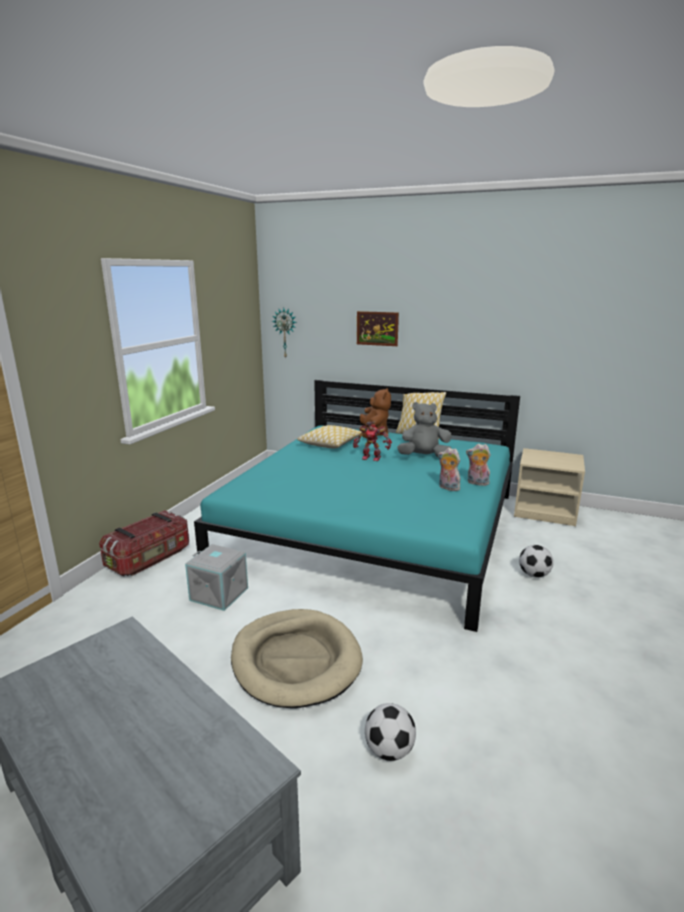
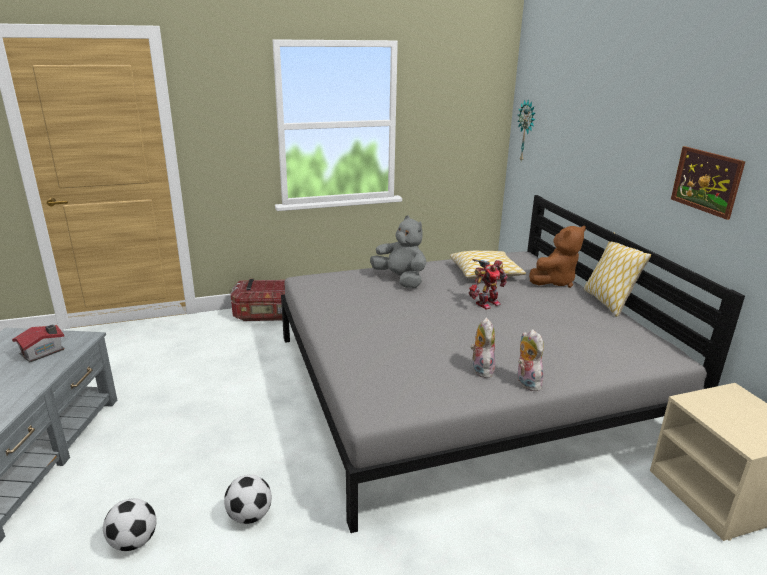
camera: 50 degrees right, 5 degrees up
(110, 667) = (43, 352): none -> toy house
(220, 593) = (259, 364): grey storage box -> none
(296, 660) = (208, 441): beige dog bed -> none
(371, 457) = (486, 303): toy robot -> toy robot turned 105 degrees counterclockwise
(374, 527) = (463, 385): turquoise bed -> grey bed
(377, 328) = (603, 143): picture -> picture (706, 181)
(424, 457) = (541, 327): grey plush toy -> grey plush toy (400, 280)
(534, 575) = (525, 540): football -> football (250, 516)

